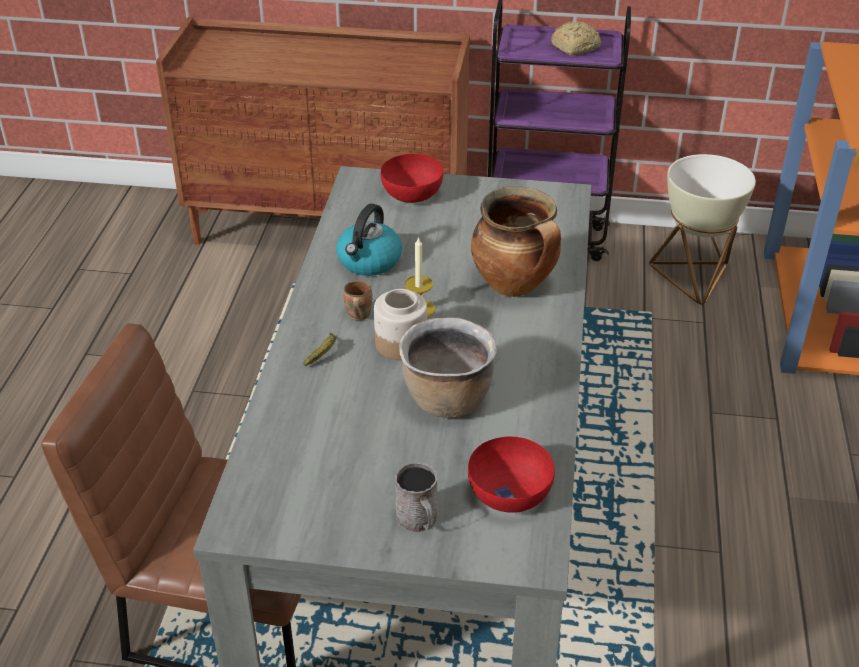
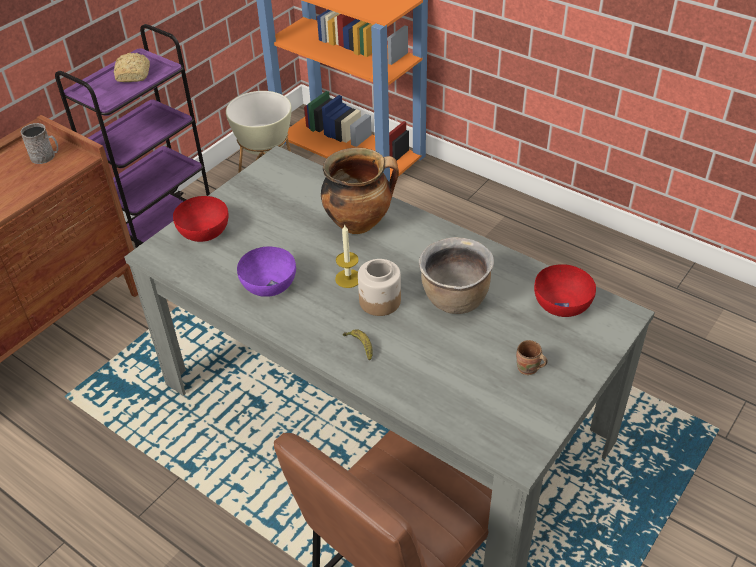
camera: 60 degrees left, 5 degrees up
(357, 315) = (329, 313): brown mug -> brown mug (528, 369)
(369, 262) = (269, 284): kettle -> purple bowl
(419, 520) = (563, 355): grey mug -> grey mug (46, 157)

